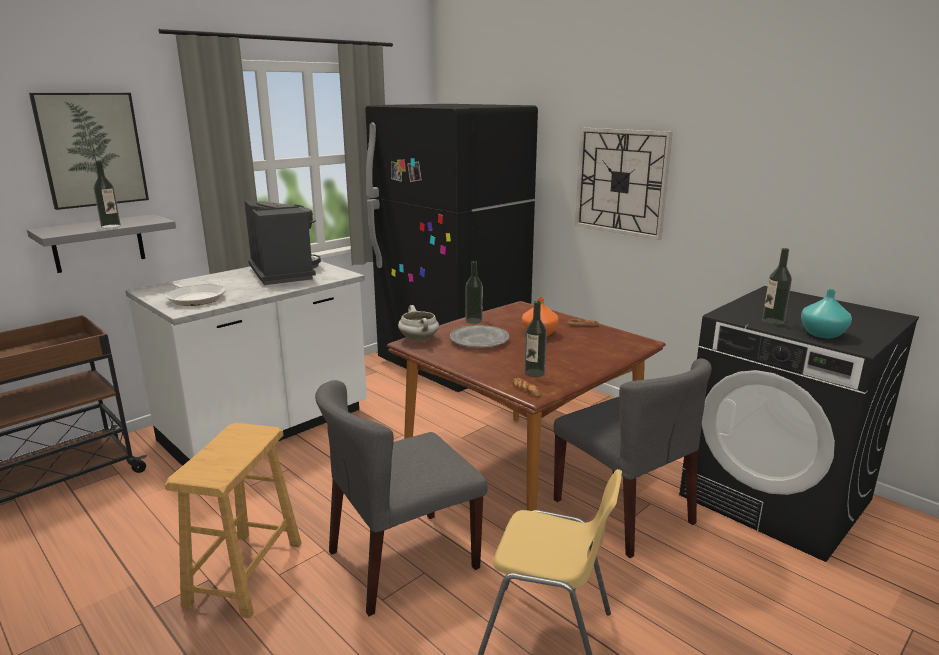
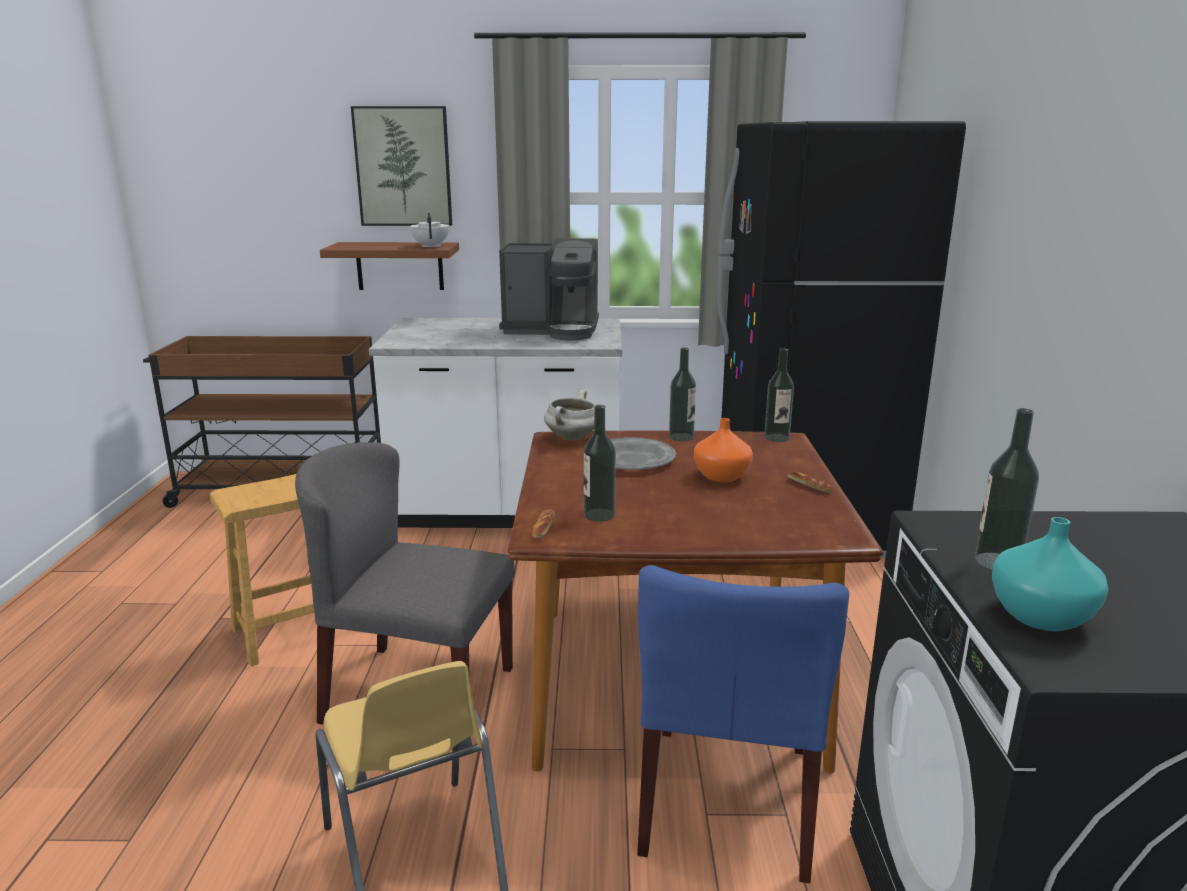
camera: 45 degrees right, 0 degrees up
(98, 243) = (400, 266): grey shelf -> brown shelf
(111, 226) = (390, 247): bottle -> bottle (776, 438)
(147, 220) = (431, 246): none -> white teapot
(195, 298) = (426, 336): frying pan -> none
(284, 273) = (553, 330): coffee machine -> coffee machine turned 75 degrees clockwise
(621, 182) = (1040, 262): wall clock -> none
(623, 511) = (728, 800): grey chair -> blue chair

